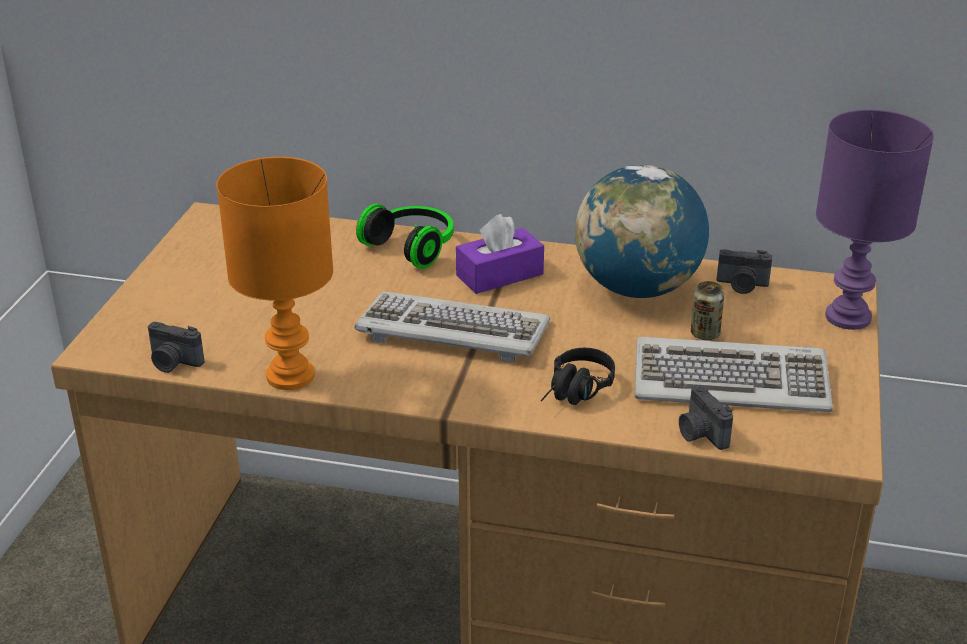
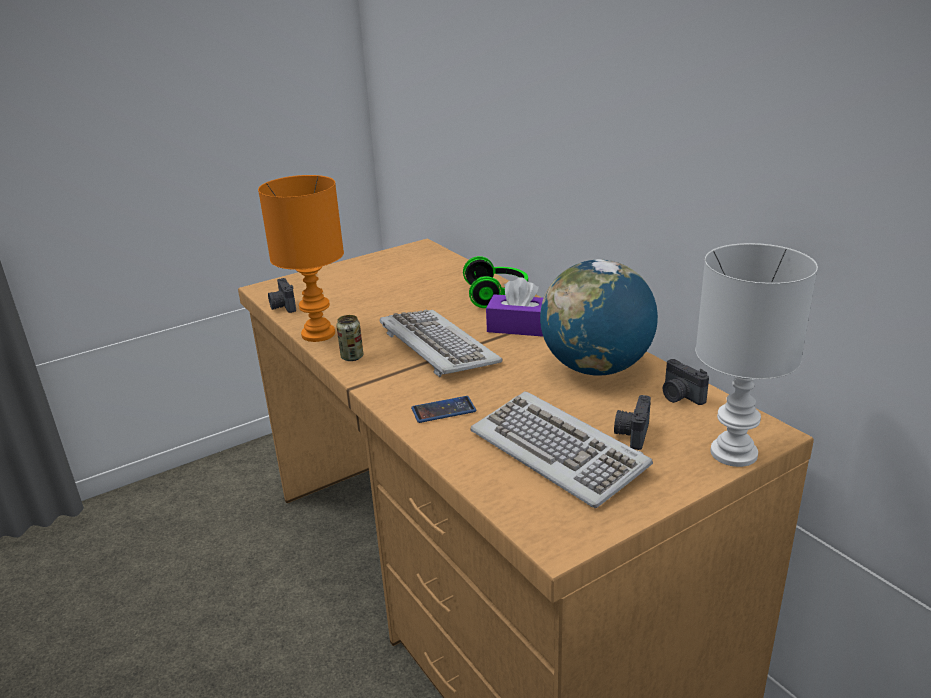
camera: 45 degrees right, 5 degrees down
(575, 393) = (443, 410): black headphones -> phone
(700, 434) = (476, 473): camera -> camera (631, 434)
(705, 334) = (593, 414): can -> can (352, 357)
(848, 316) = (735, 453): purple table lamp -> white table lamp

